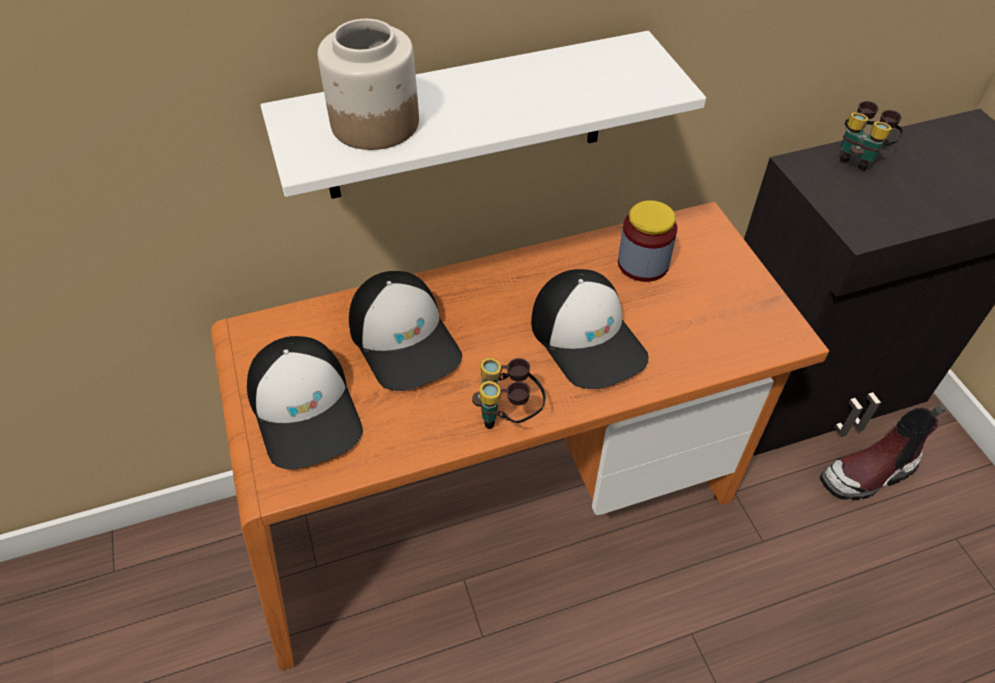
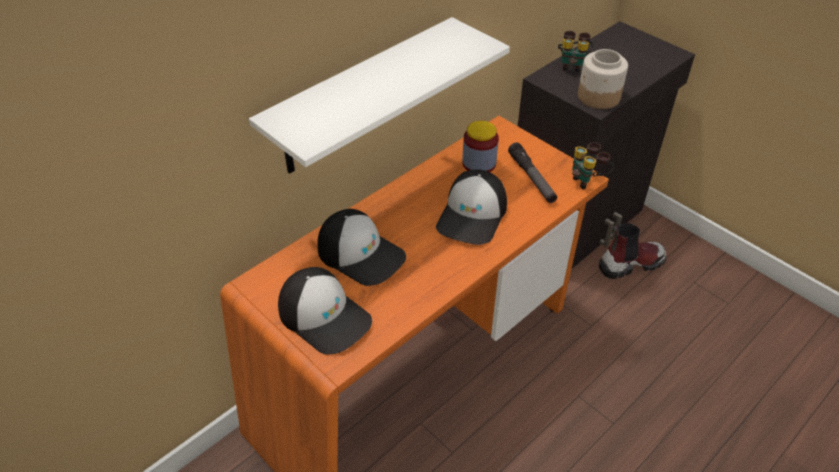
camera: 25 degrees left, 5 degrees down
(374, 124) = (332, 110): jar -> jar (598, 97)
(508, 415) = (453, 274): binoculars -> binoculars (588, 180)
(588, 338) = (473, 215): cap -> cap turned 75 degrees clockwise
(708, 310) = (532, 178): none -> flashlight
(868, 473) = (630, 263): boot -> boot turned 150 degrees counterclockwise

